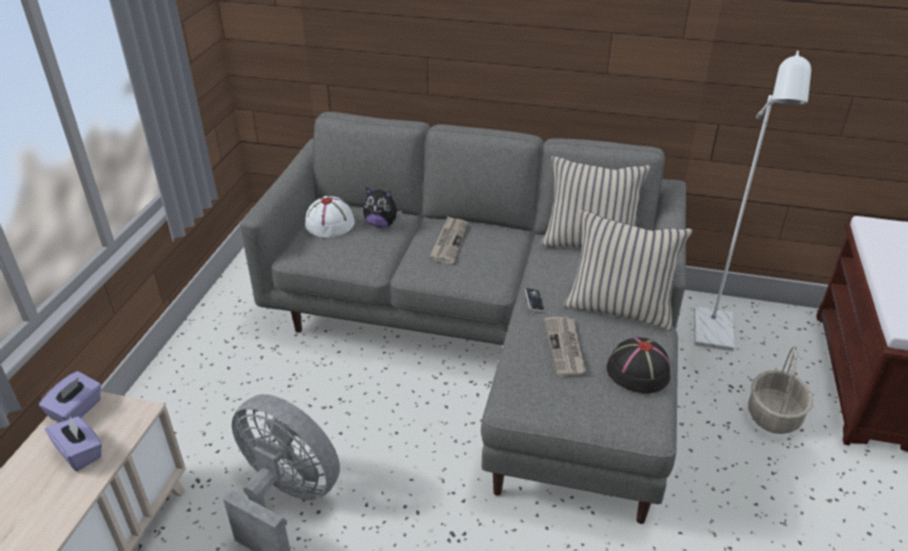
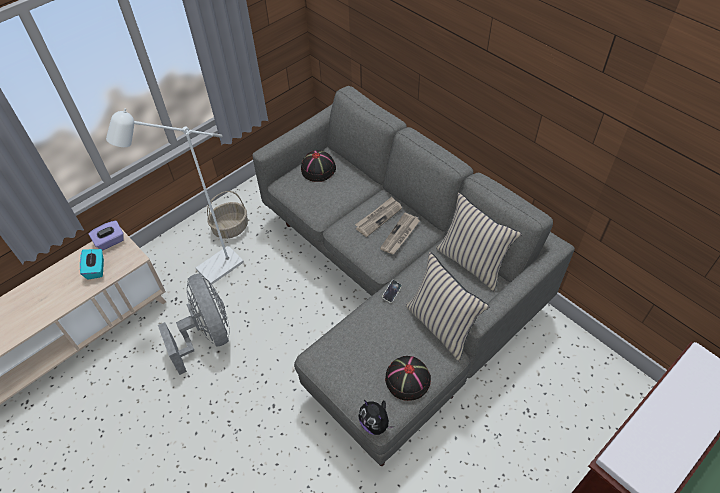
camera: 35 degrees right, 15 degrees up
(80, 452) = (96, 269): purple tissue box -> turquoise tissue box
(330, 223) = (318, 169): white hat -> black hat
(381, 224) = (349, 183): plush toy -> plush toy (375, 423)
(565, 348) = (378, 337): newspaper -> newspaper (400, 235)
(713, 337) = (552, 367): white floor lamp -> white floor lamp (213, 270)
(774, 416) = (537, 449): basket -> basket (230, 228)

